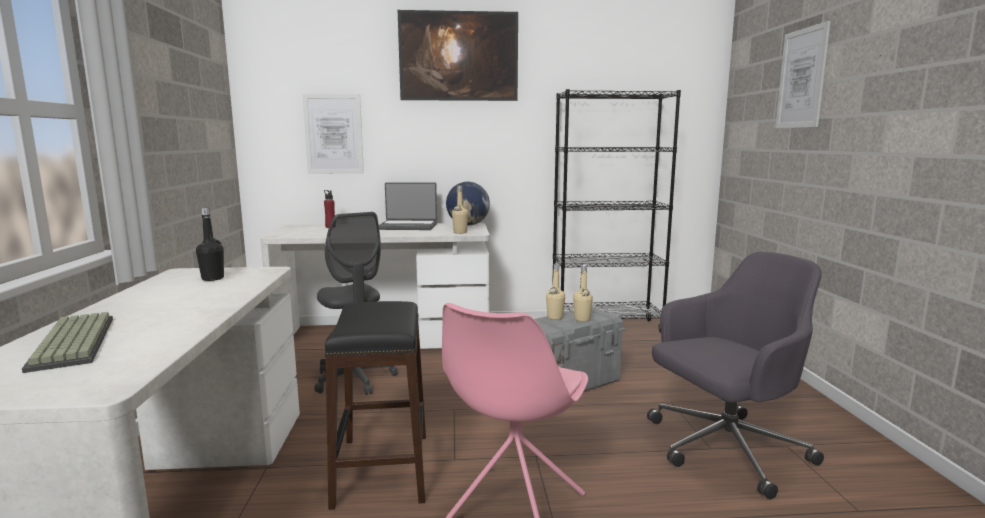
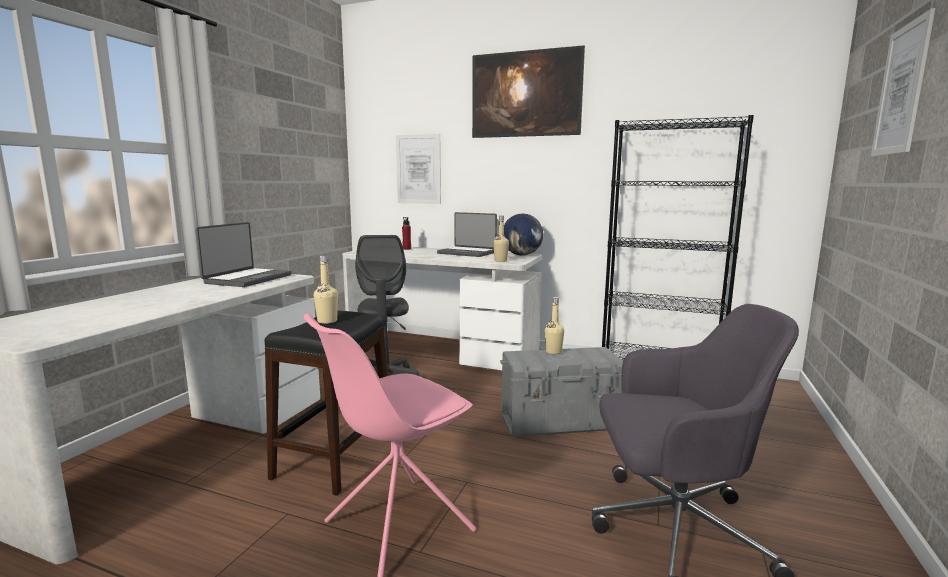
camera: 25 degrees right, 0 degrees up
(76, 342) = (87, 311): keyboard -> none
(212, 278) = (247, 279): black bottle -> laptop
(582, 319) = (578, 357): beige bottle -> beige bottle (327, 321)

